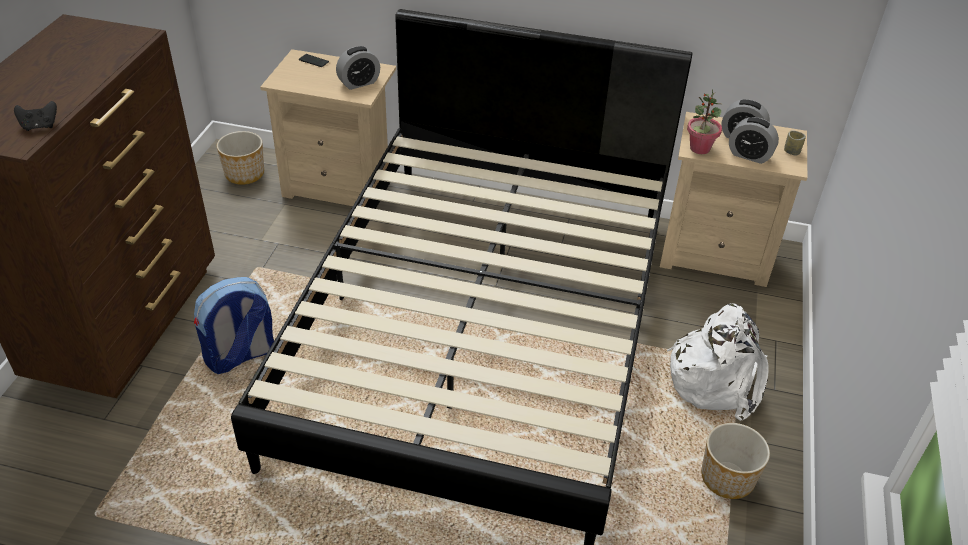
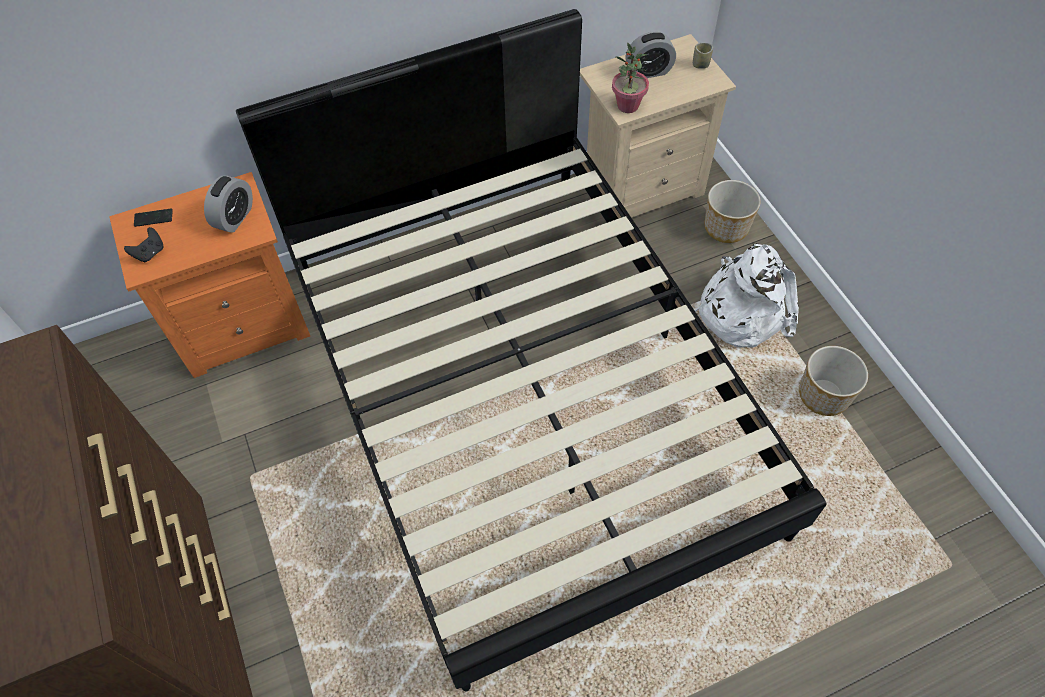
camera: 35 degrees left, 15 degrees up
(40, 126) = (68, 578): black game controller -> black game controller (150, 253)
(240, 356) = (333, 583): backpack -> none
(245, 174) = (125, 377): planter -> planter (726, 227)
(341, 186) = (244, 326): beige nightstand -> orange nightstand
(749, 155) = (673, 89): alarm clock -> none

